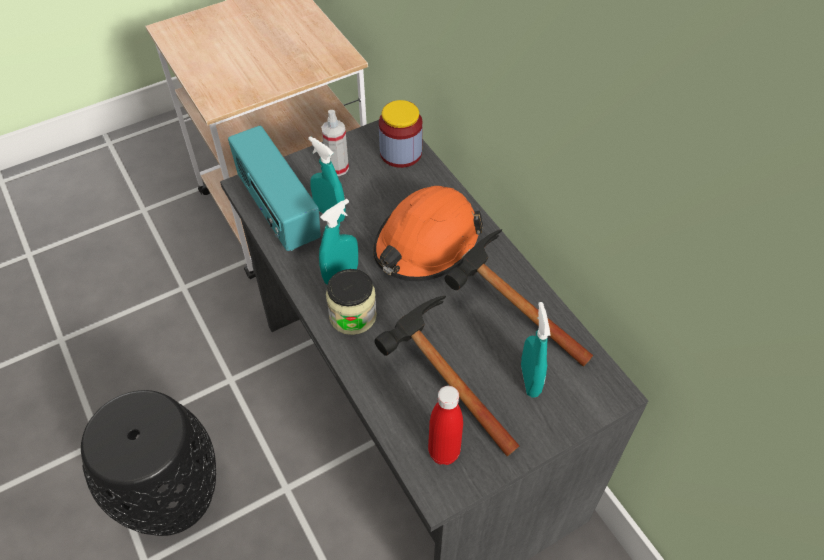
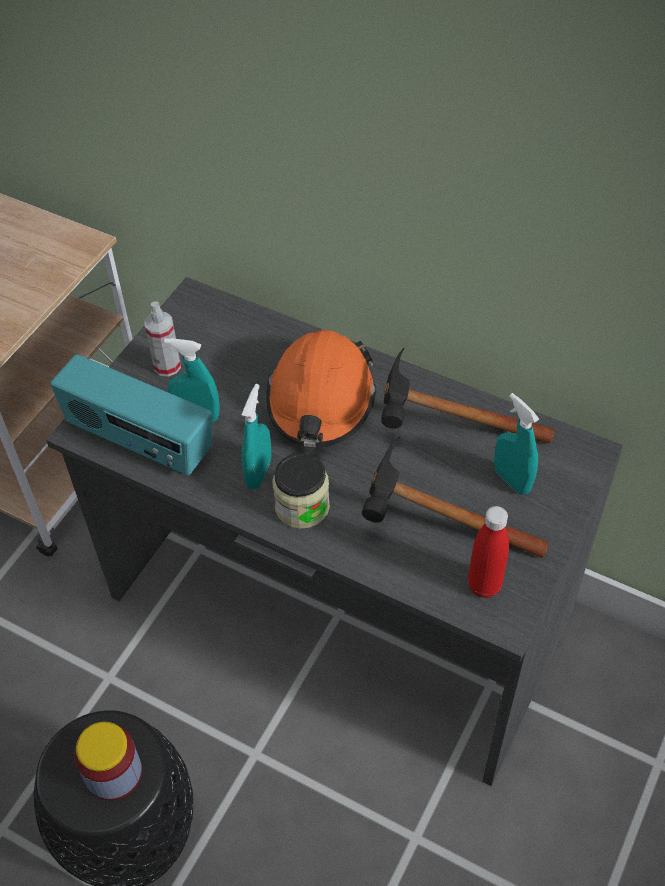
camera: 30 degrees left, 0 degrees up
(401, 153) = (223, 320): jar -> jar (114, 773)

